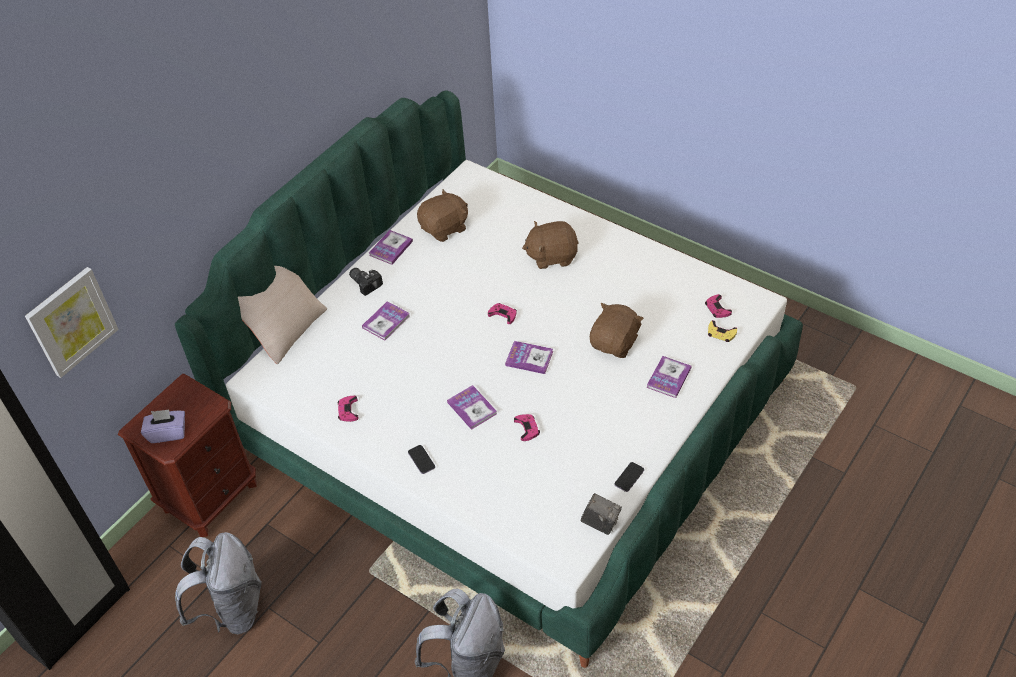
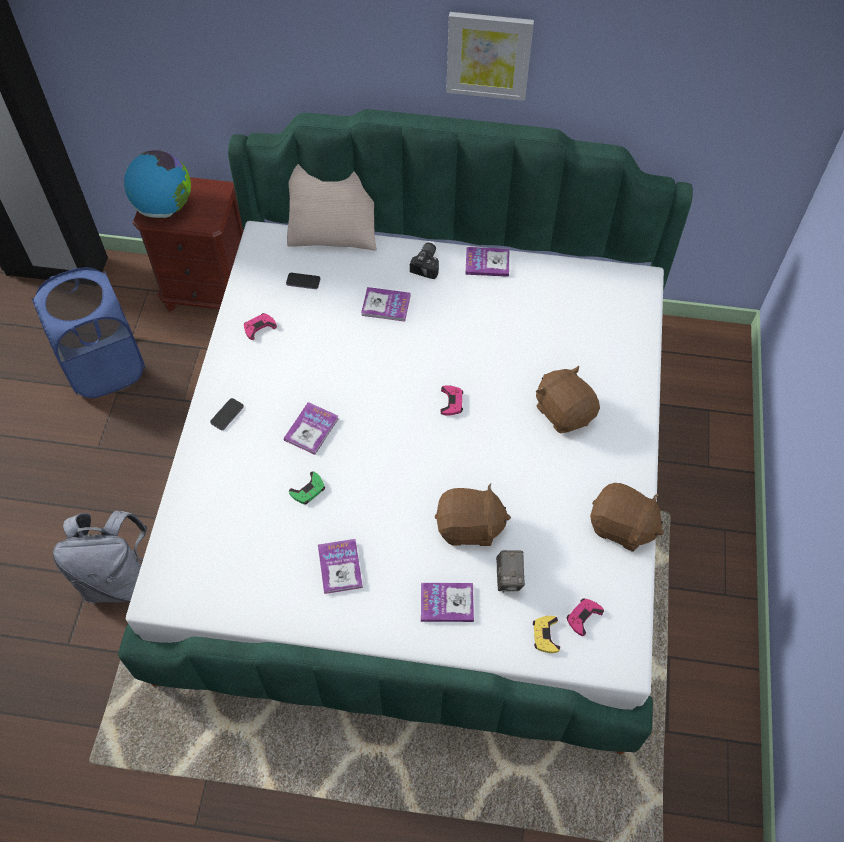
camera: 60 degrees right, 10 degrees up
(71, 321) = (128, 50): picture -> picture (488, 55)
(168, 433) = (164, 207): purple tissue box -> globe
(232, 609) = (105, 367): grey backpack -> blue laundry basket
(445, 228) = (544, 295): brown plush toy -> brown plush toy (621, 527)
(527, 428) = (308, 490): pink game controller -> green game controller
(529, 358) = (403, 452): book -> book (340, 567)
(600, 523) = (216, 610): camera -> camera (508, 578)
(629, 477) = (287, 615): phone -> phone (303, 282)

